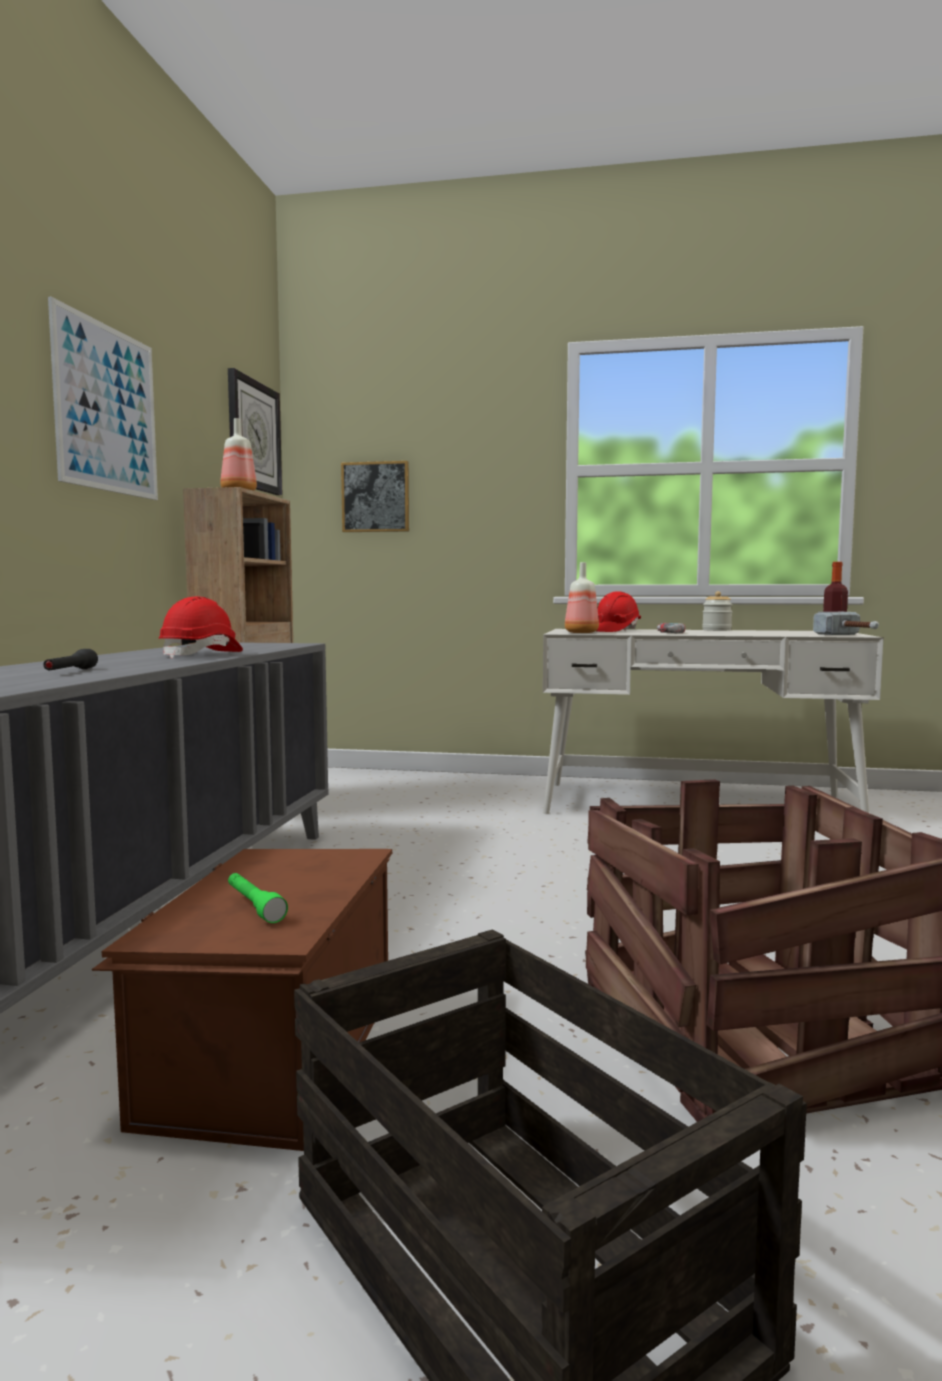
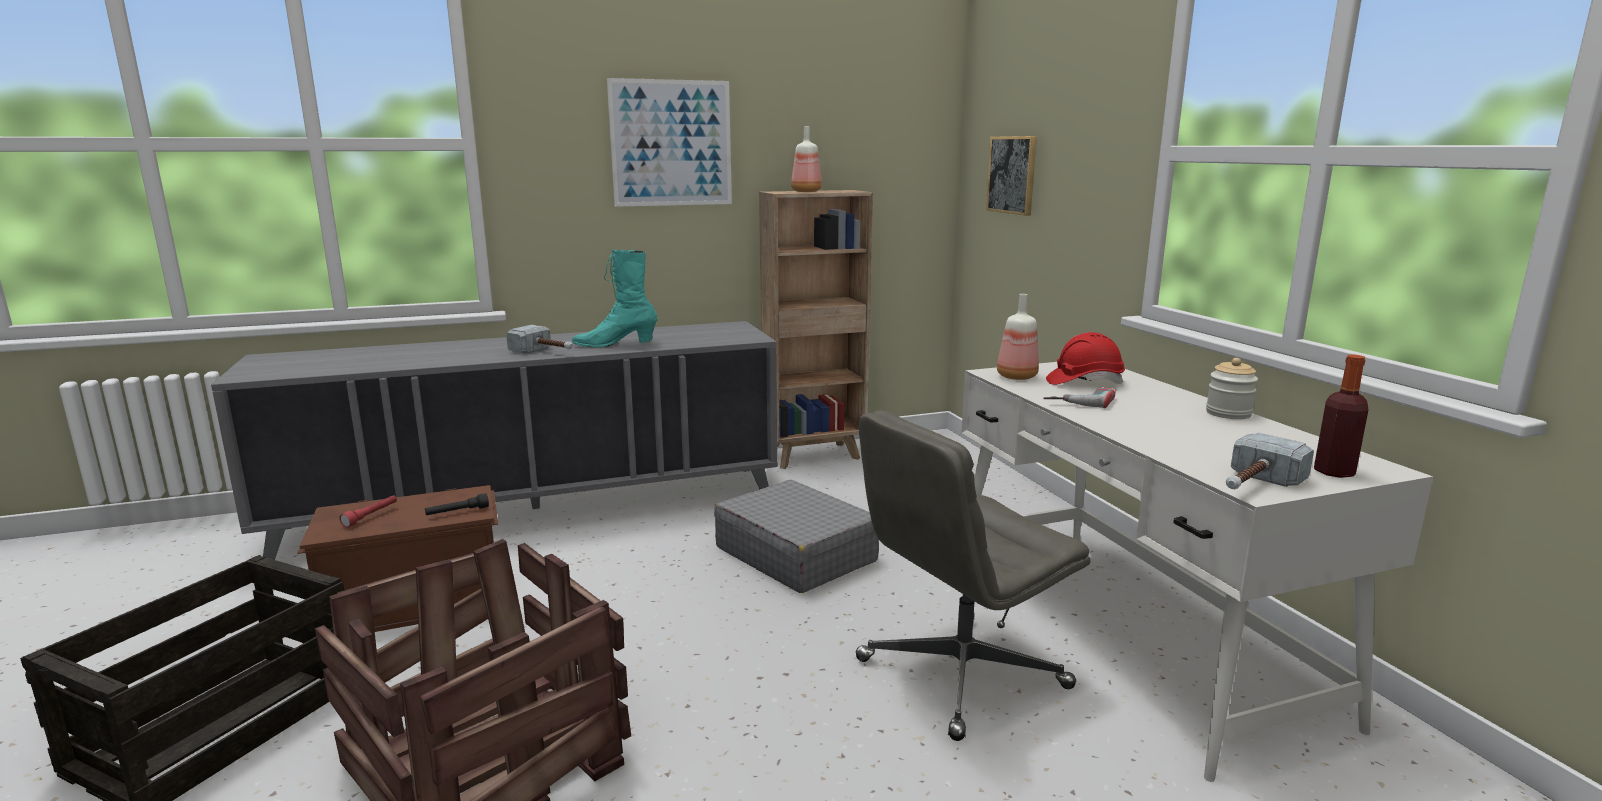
camera: 60 degrees right, 10 degrees up
(70, 672) = (472, 353): black flashlight -> black flashlight (457, 512)
(162, 663) = (545, 352): none -> hammer
(202, 655) = (615, 345): red hard hat -> turquoise boot
(253, 436) = (900, 119): wall clock -> none
(254, 906) = (371, 516): green flashlight -> red flashlight
(459, 851) = (795, 554): none -> grey suitcase
(719, 848) = (960, 675): none -> grey office chair

